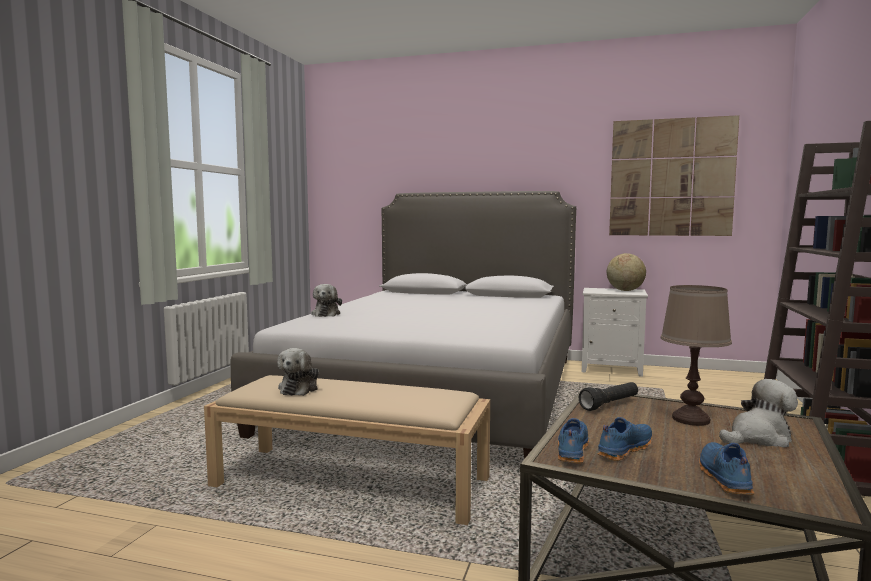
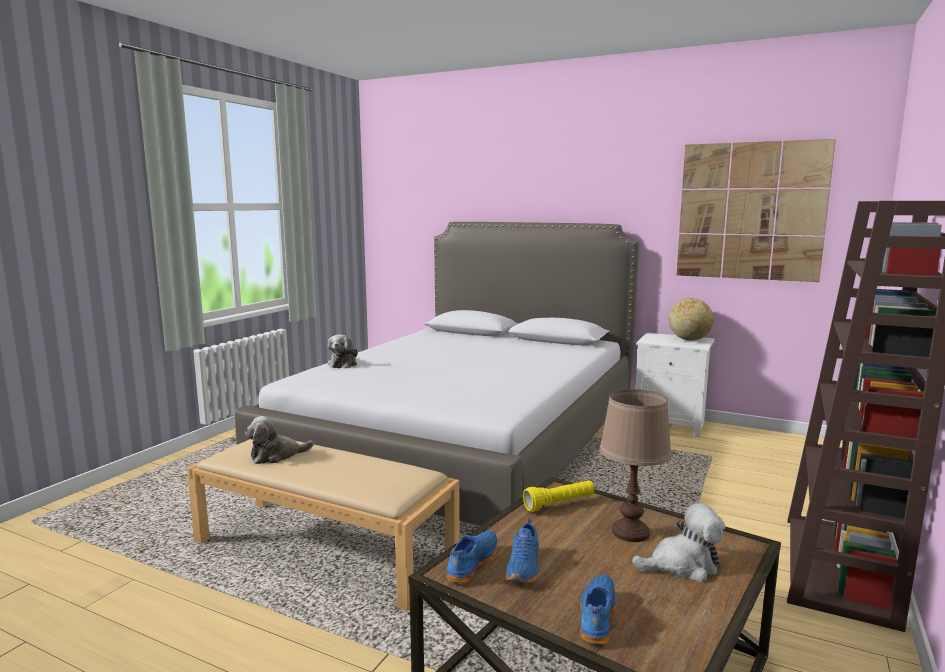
camera: 10 degrees right, 5 degrees up
(300, 388) = (276, 456): plush toy -> plush toy turned 45 degrees clockwise
(609, 404) = (559, 504): black flashlight -> yellow flashlight
(623, 449) = (525, 568): blue shoe -> blue shoe turned 135 degrees clockwise

